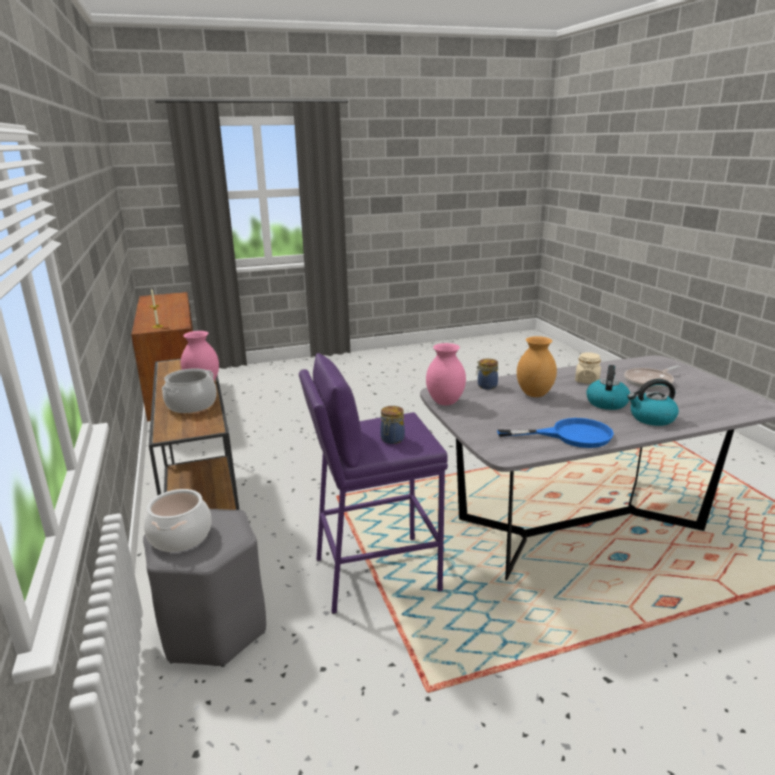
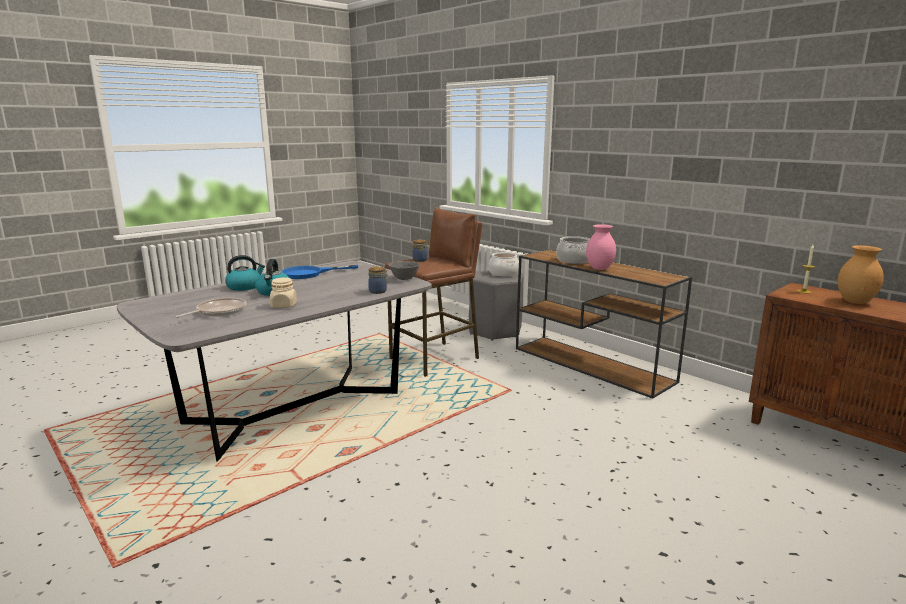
camera: 155 degrees right, 5 degrees down
(375, 573) = (435, 359): purple stool -> brown stool
(445, 403) = (404, 279): pink vase -> grey bowl
(535, 394) = (334, 290): brown vase -> brown vase (854, 302)

